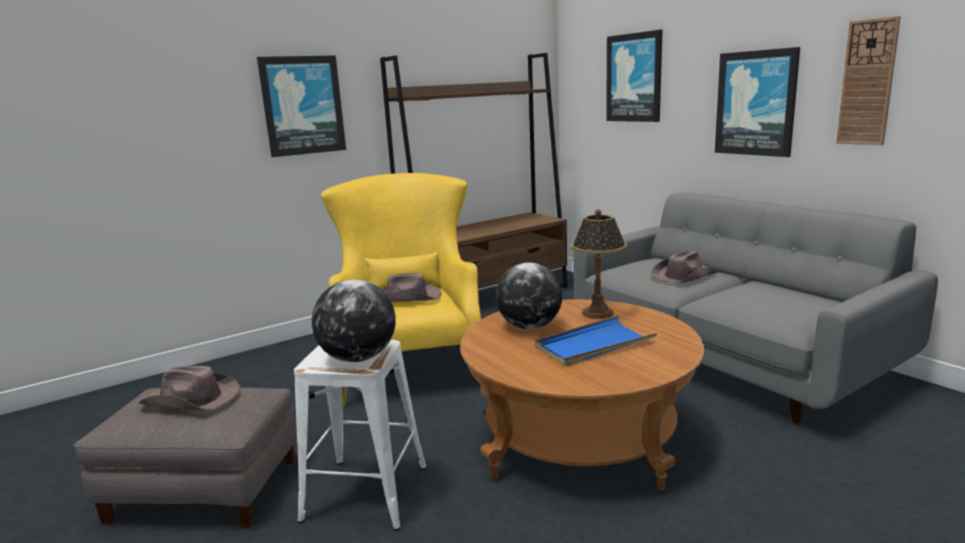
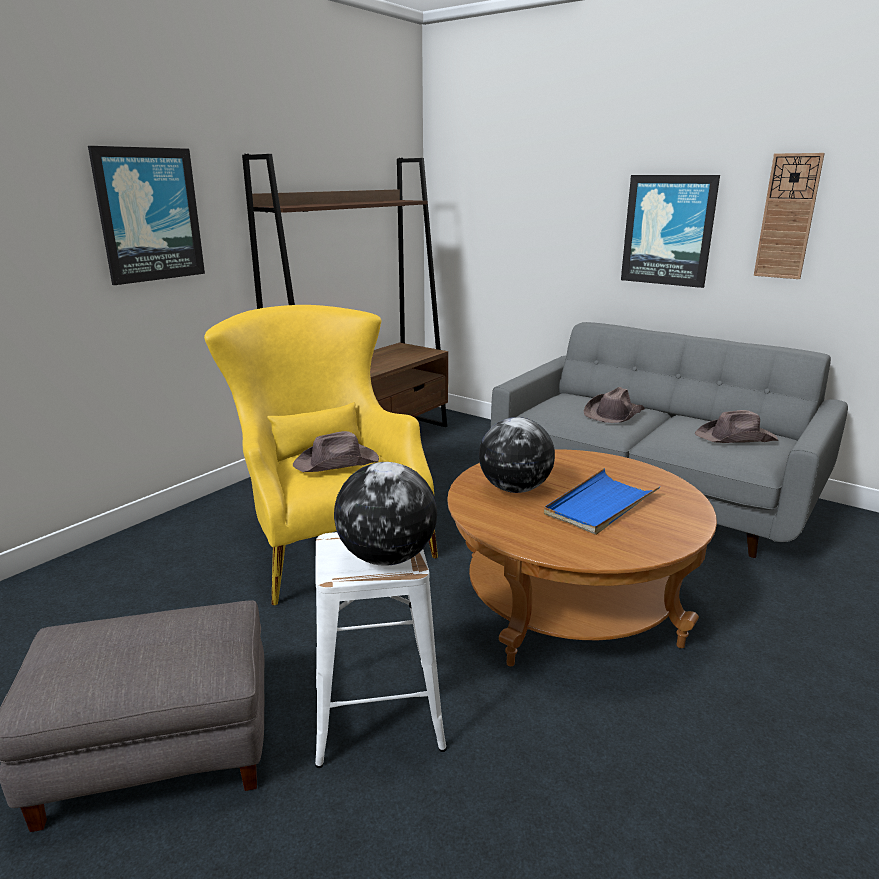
camera: 20 degrees left, 5 degrees up
(191, 400) = (141, 638): brown hat -> brown hat (736, 438)
(598, 313) = (572, 465): table lamp -> none
(634, 78) = (524, 193): picture -> none

